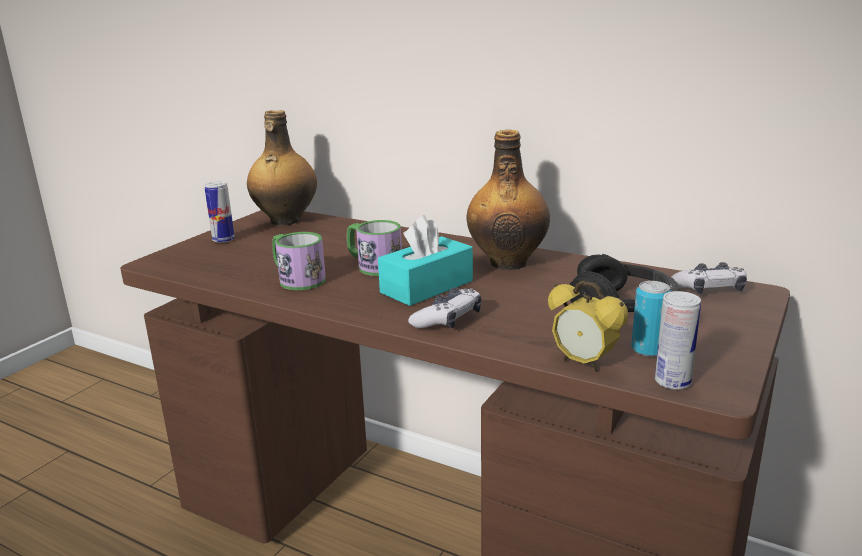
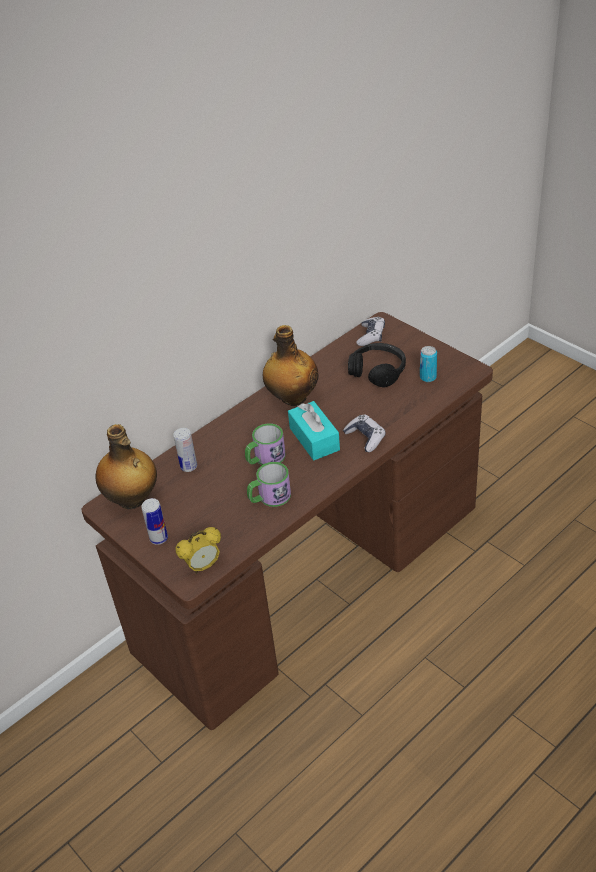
camera: 70 degrees left, 20 degrees up
(583, 363) = (433, 401): alarm clock -> alarm clock (203, 566)
(672, 382) = (460, 380): can -> can (189, 467)

